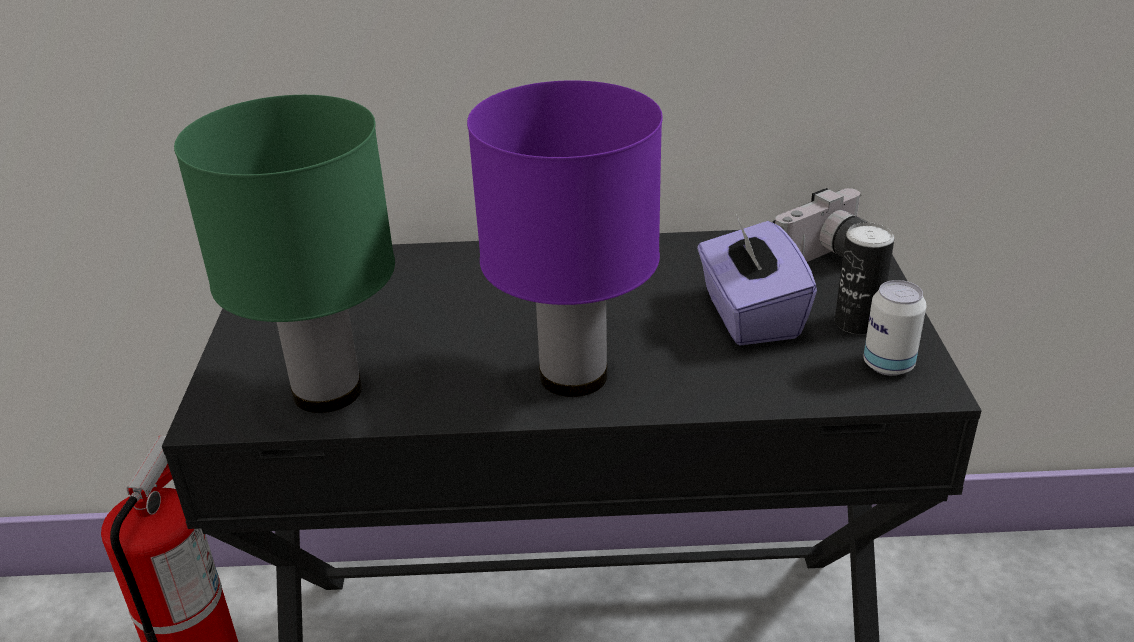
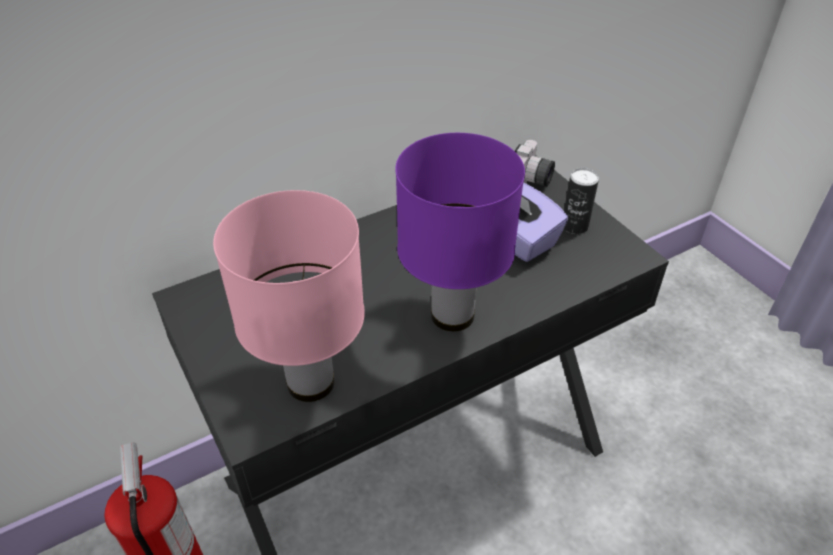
camera: 30 degrees left, 10 degrees up
(329, 392) = (312, 382): green table lamp -> pink table lamp
(888, 365) = (608, 248): can -> none

